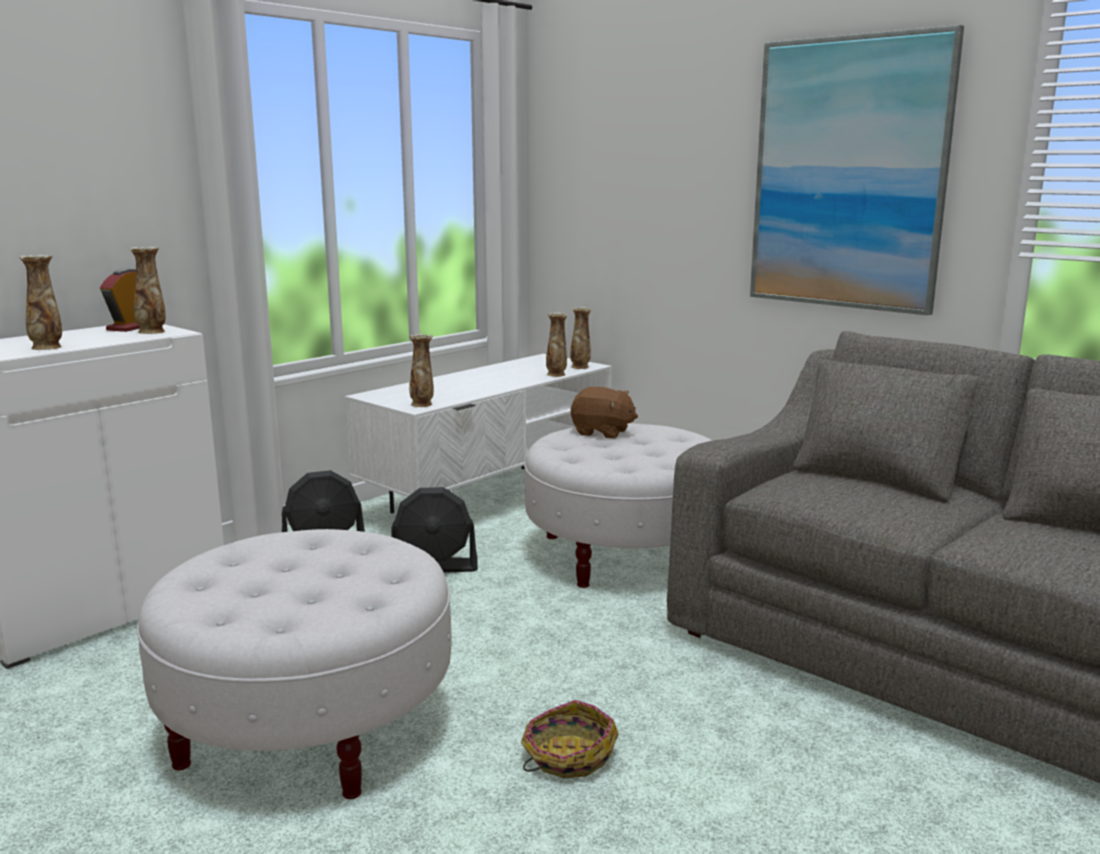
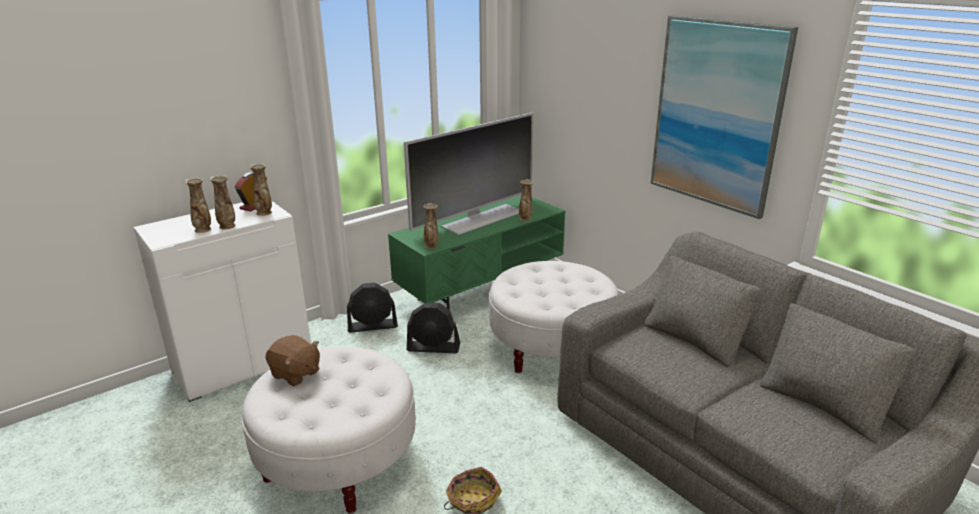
camera: 10 degrees right, 10 degrees up
(489, 377) = (481, 219): none -> television
(489, 497) = (481, 291): white tv stand -> green tv stand
(580, 367) = (544, 211): vase -> vase (227, 226)
(602, 432) = (543, 270): brown plush toy -> brown plush toy (295, 374)

